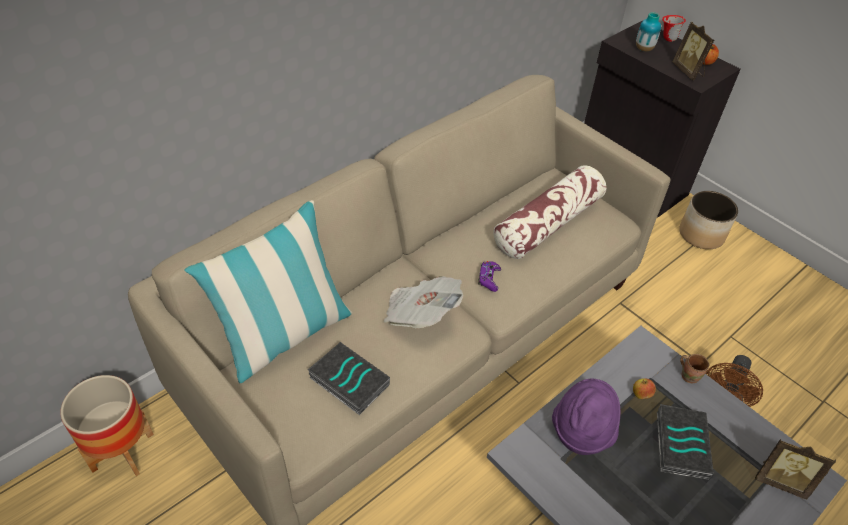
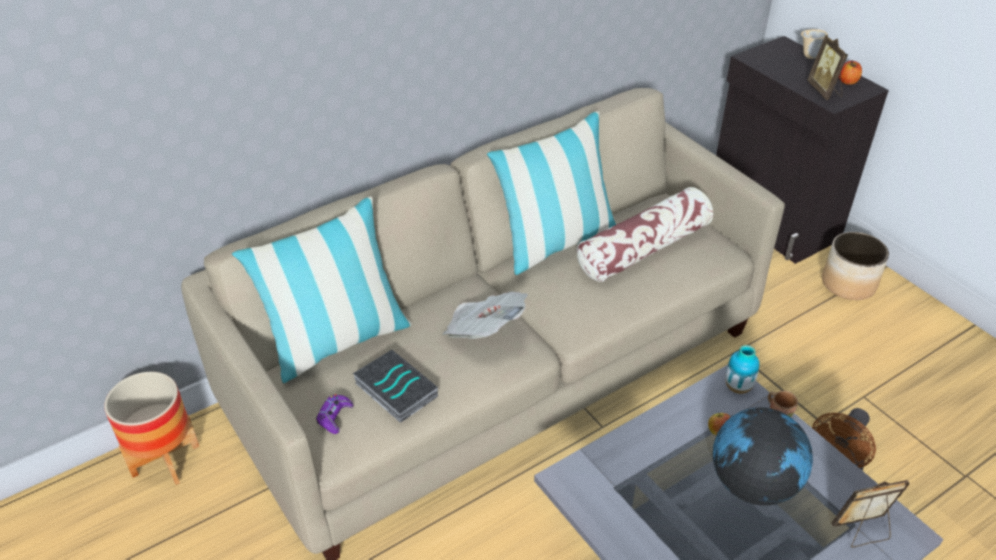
camera: 10 degrees right, 5 degrees down
(469, 223) = (556, 244): none -> pillow
(489, 279) = (566, 300): purple game controller -> purple game controller (334, 417)
(582, 431) = (643, 462): purple hat -> none
(644, 49) = (777, 66): vase -> vase (738, 387)
(667, 39) = (808, 56): red mug -> beige mug
(680, 443) = (752, 484): book -> globe
(780, 480) = (862, 531): picture frame -> picture frame turned 135 degrees clockwise

